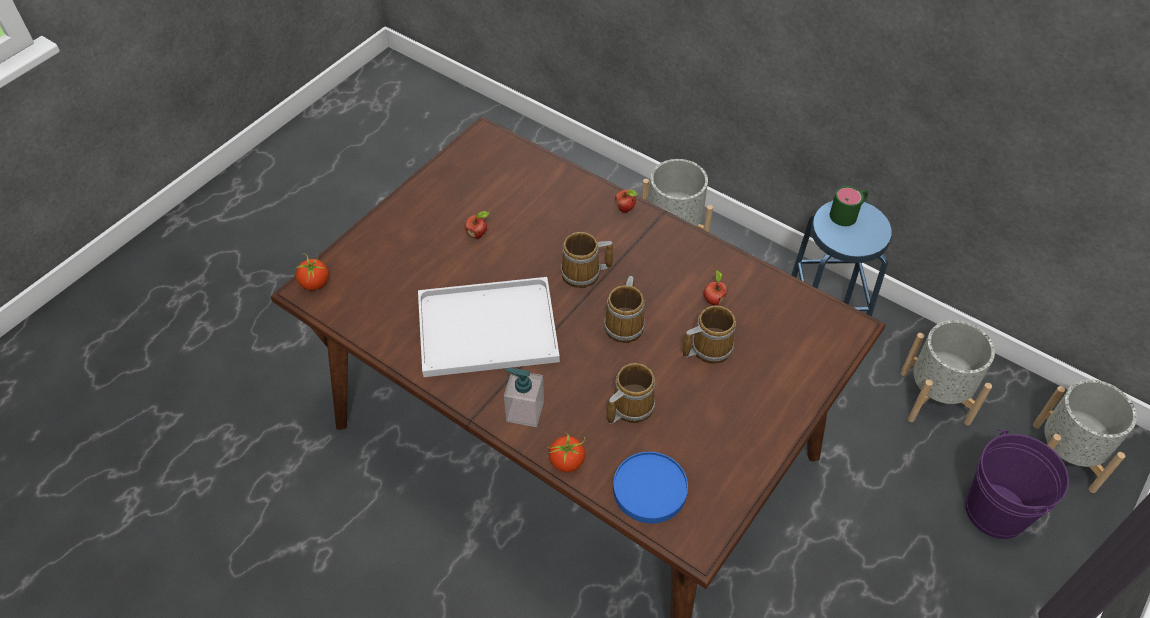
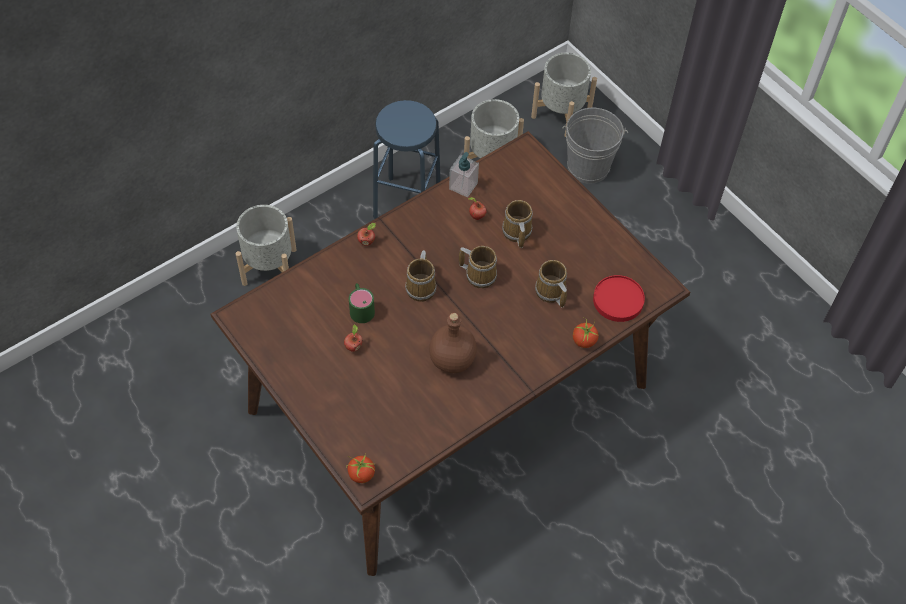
camera: 75 degrees left, 5 degrees up
(490, 327) = (451, 359): white tray -> brown bottle
(524, 411) = (535, 355): soap dispenser -> soap dispenser (463, 186)
(649, 489) = (617, 300): blue plate -> red plate
(848, 213) = (393, 120): green mug -> green mug (361, 307)
(995, 511) = (588, 167): purple bucket -> grey bucket

